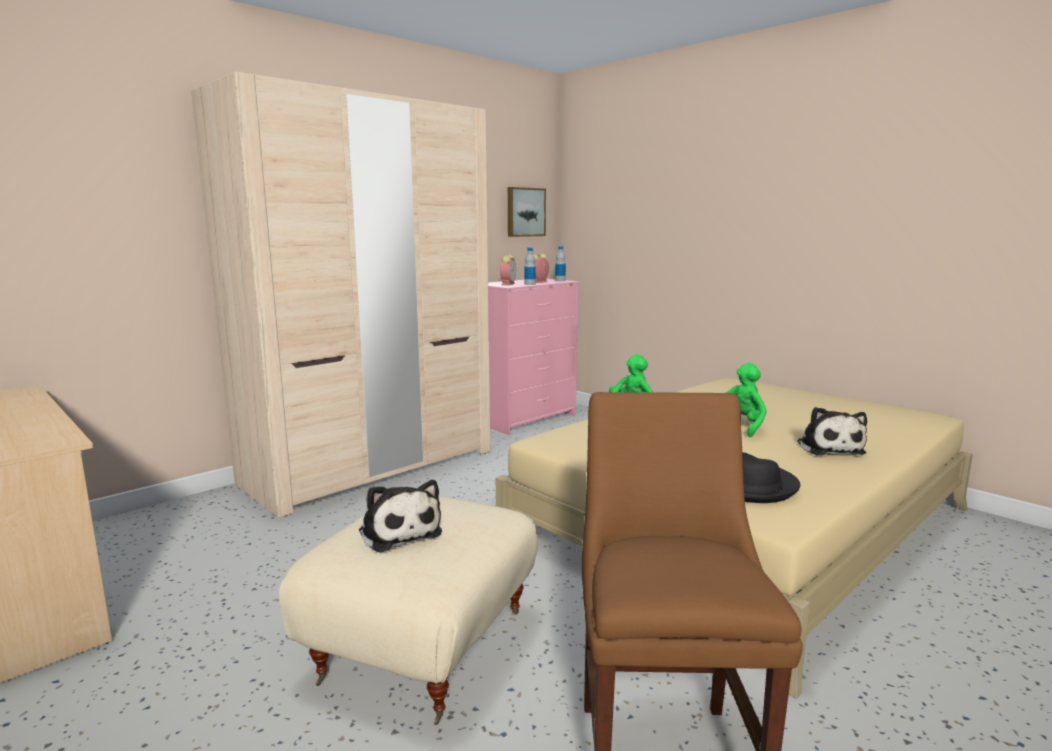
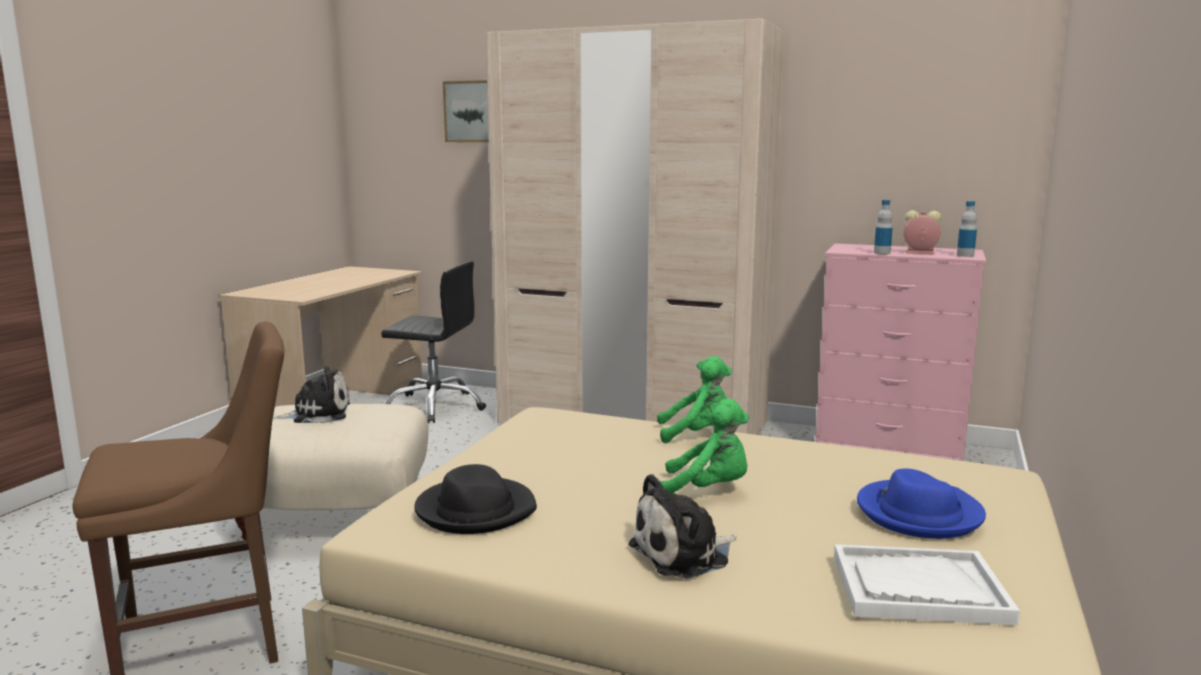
camera: 65 degrees right, 0 degrees up
(163, 541) = (435, 406): none -> black office chair
(399, 532) = (317, 414): plush toy -> plush toy turned 135 degrees counterclockwise
(508, 284) = (860, 249): alarm clock -> none
(525, 212) = (963, 146): picture -> picture (473, 111)
(787, 399) = (918, 514): none -> blue hat
(879, 415) = (918, 588): none -> white tray

